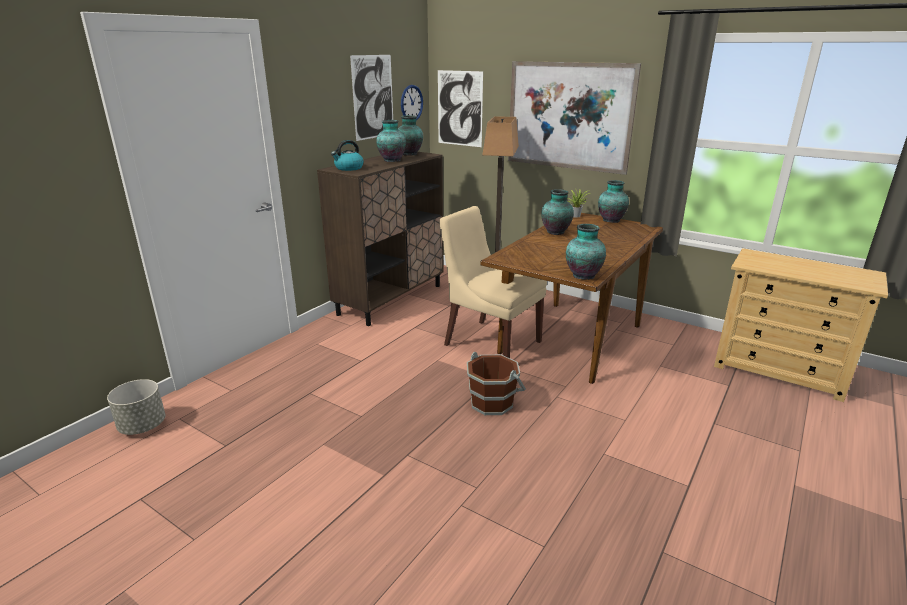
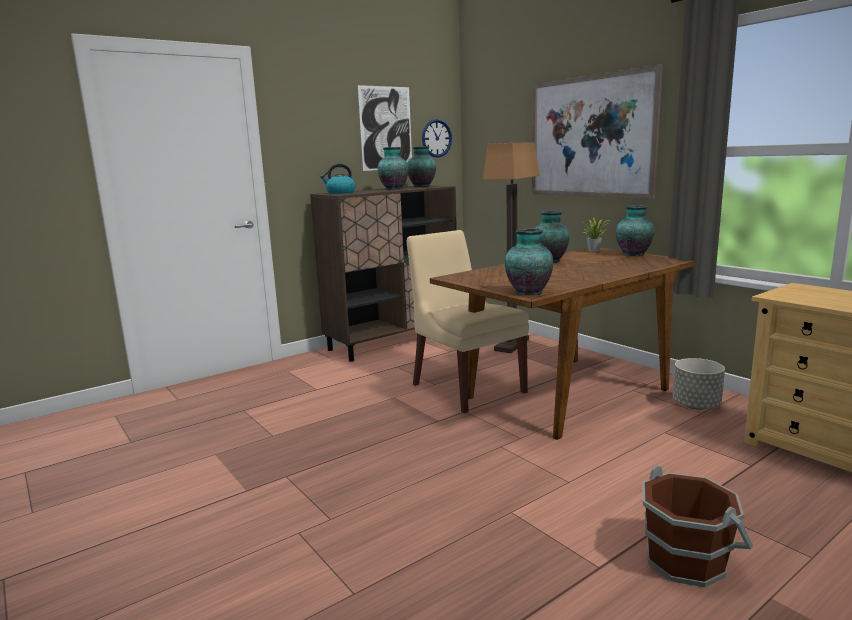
camera: 20 degrees right, 10 degrees down
(143, 426) = (82, 417): grey planter -> grey planter (696, 406)
(459, 108) = (487, 142): picture -> none
(492, 402) = (419, 442): brown bucket -> brown bucket (685, 560)

